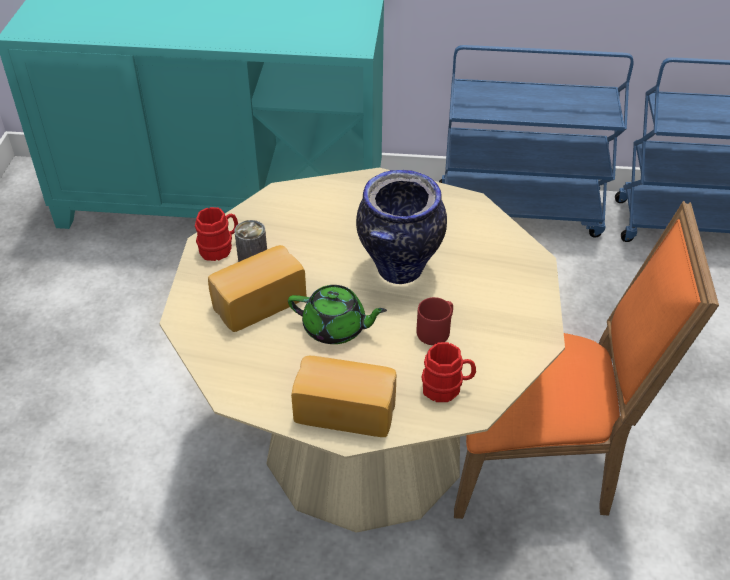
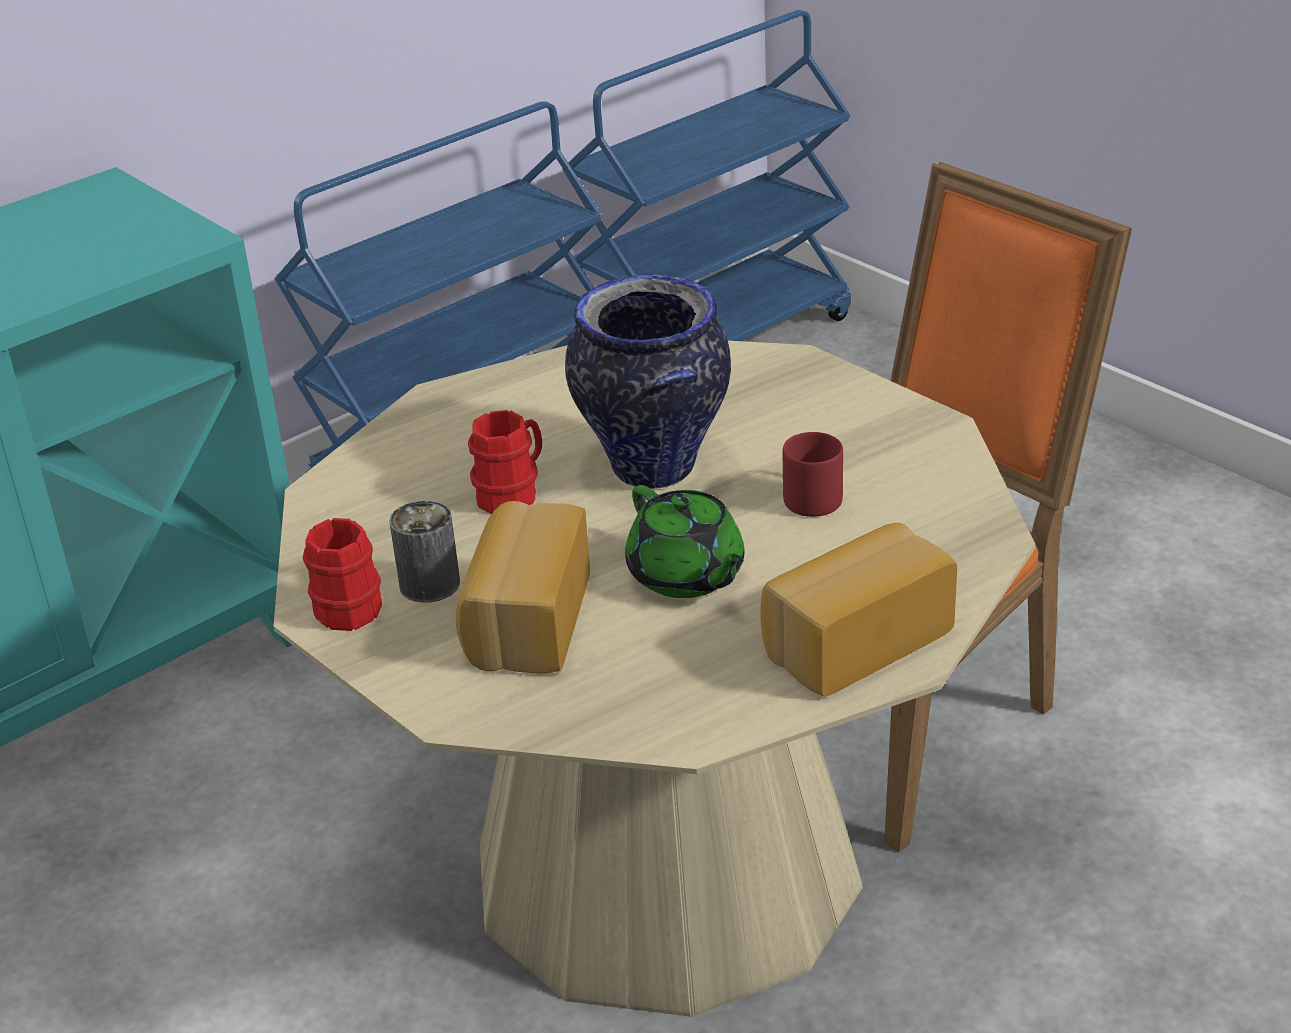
camera: 45 degrees left, 10 degrees down
(336, 328) = (687, 576): green teapot -> green teapot turned 90 degrees clockwise
(447, 388) = (926, 538): red mug -> red mug (513, 492)

